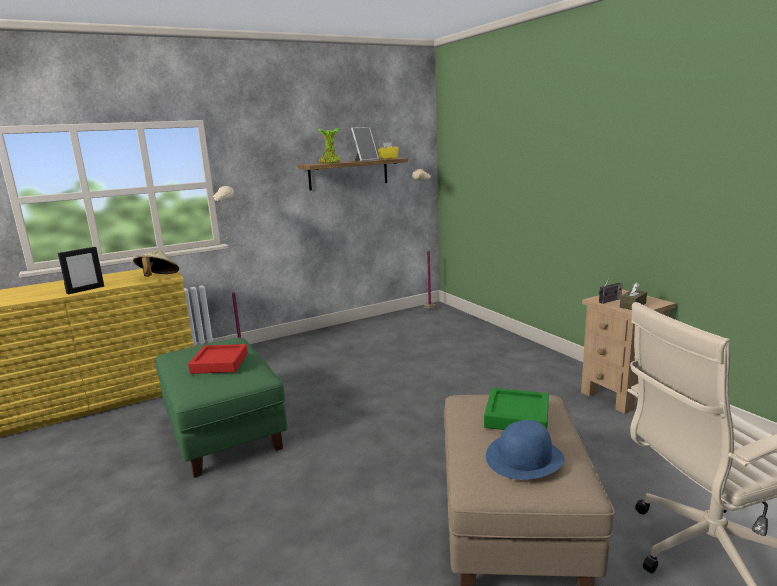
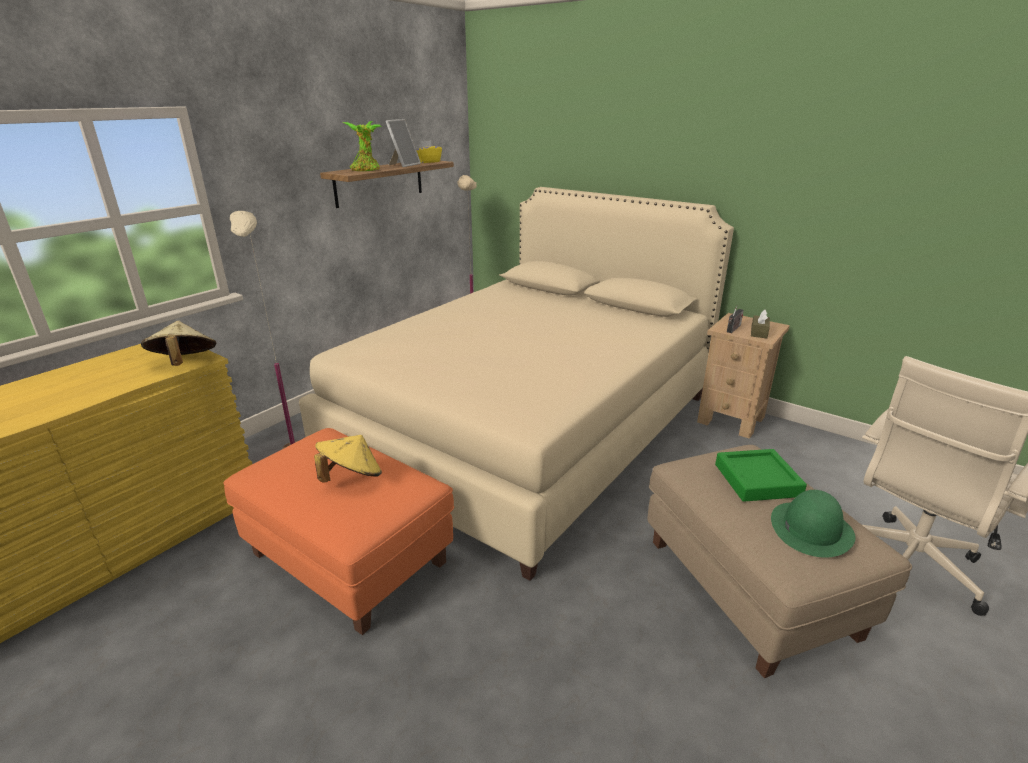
camera: 25 degrees left, 10 degrees up
(85, 289) = (74, 401): picture frame -> none
(219, 363) = (351, 477): red tray -> yellow hat
(225, 432) = (350, 558): green ottoman -> orange ottoman
(420, 373) = (527, 428): none -> beige bed
(524, 457) = (811, 528): blue hat -> green hat

